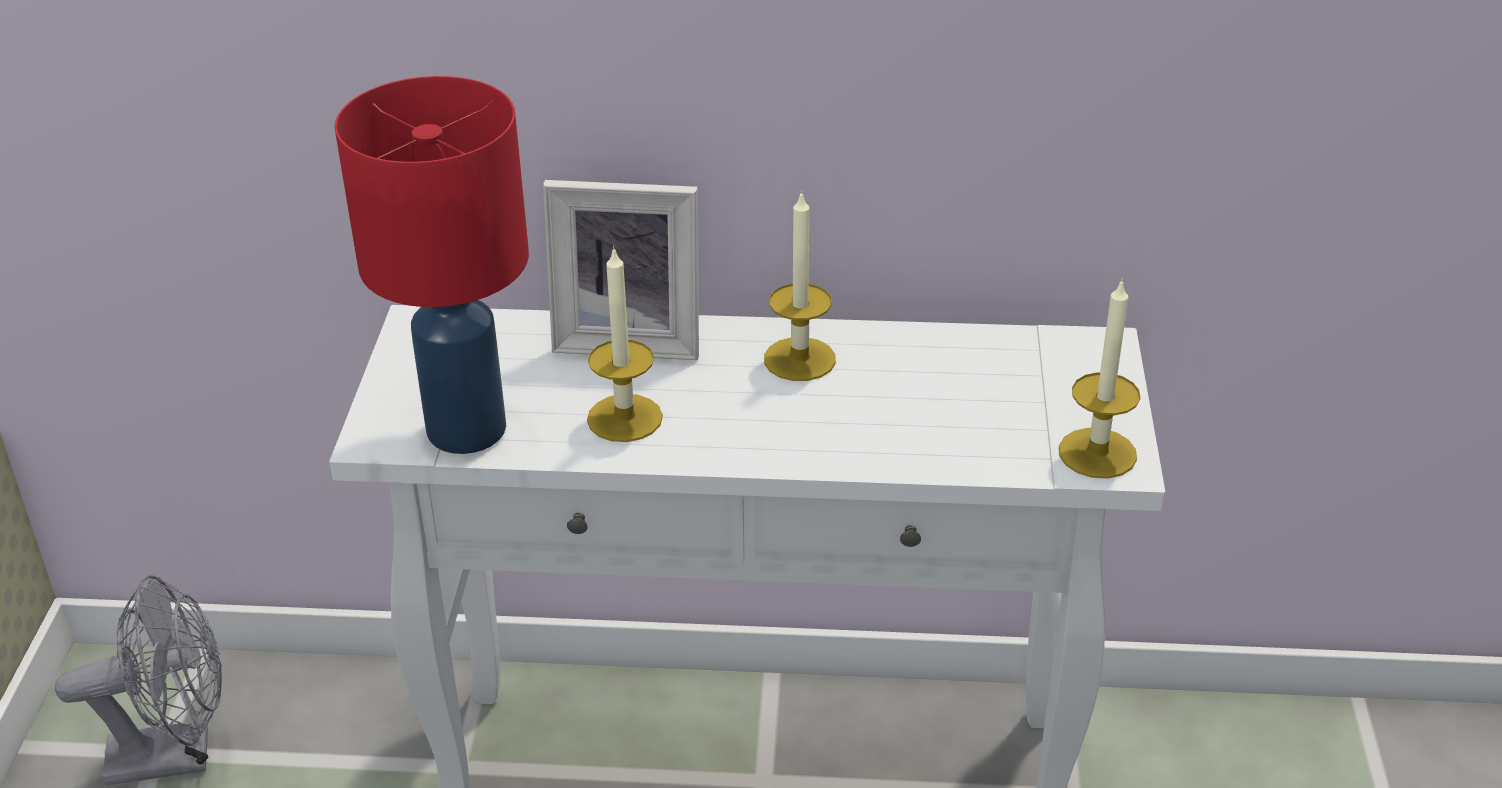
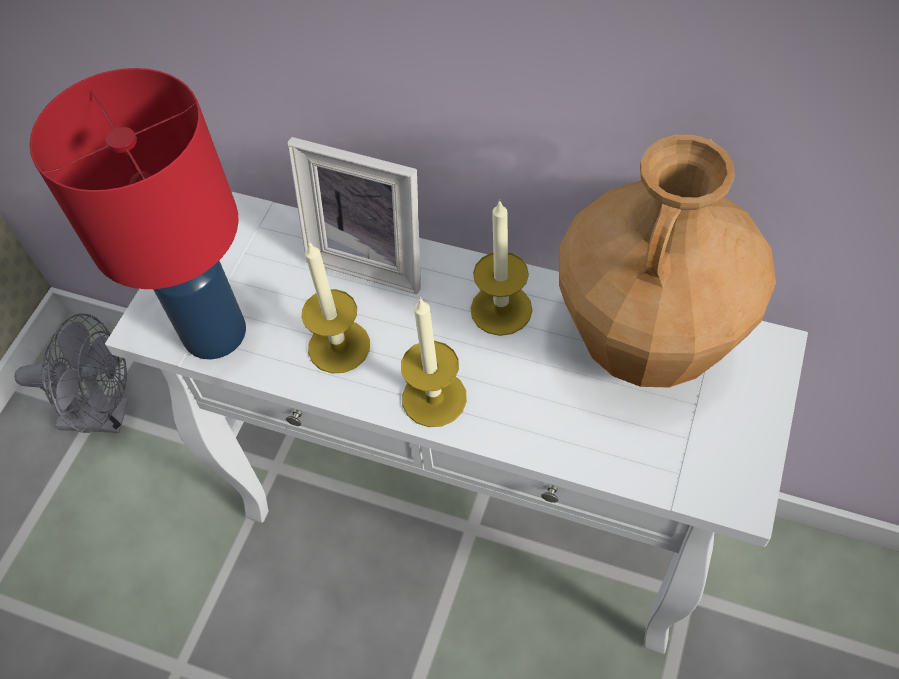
camera: 20 degrees right, 20 degrees up
(973, 361) = (647, 343): none -> brown vase
(1097, 453) = (723, 478): candle -> candle (434, 398)

